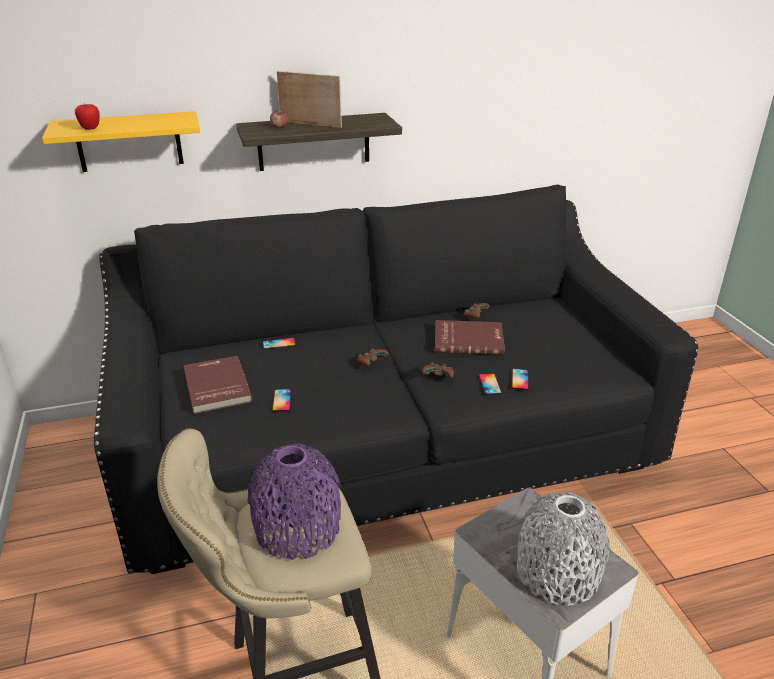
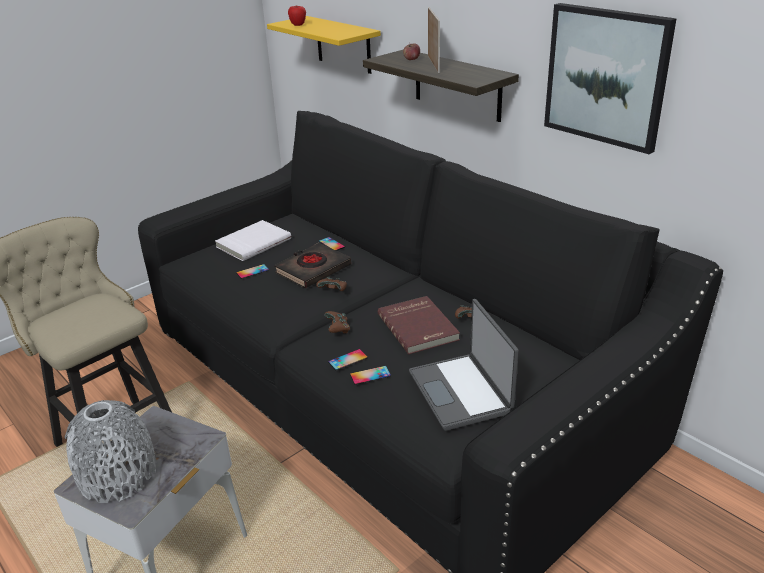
camera: 65 degrees right, 0 degrees up
(215, 387) = (253, 242): red book -> white book
(297, 528) = (83, 316): purple vase -> none
(319, 365) = (313, 269): none -> black book
(468, 93) = (606, 76): none -> picture
(567, 347) = (461, 392): none -> laptop

